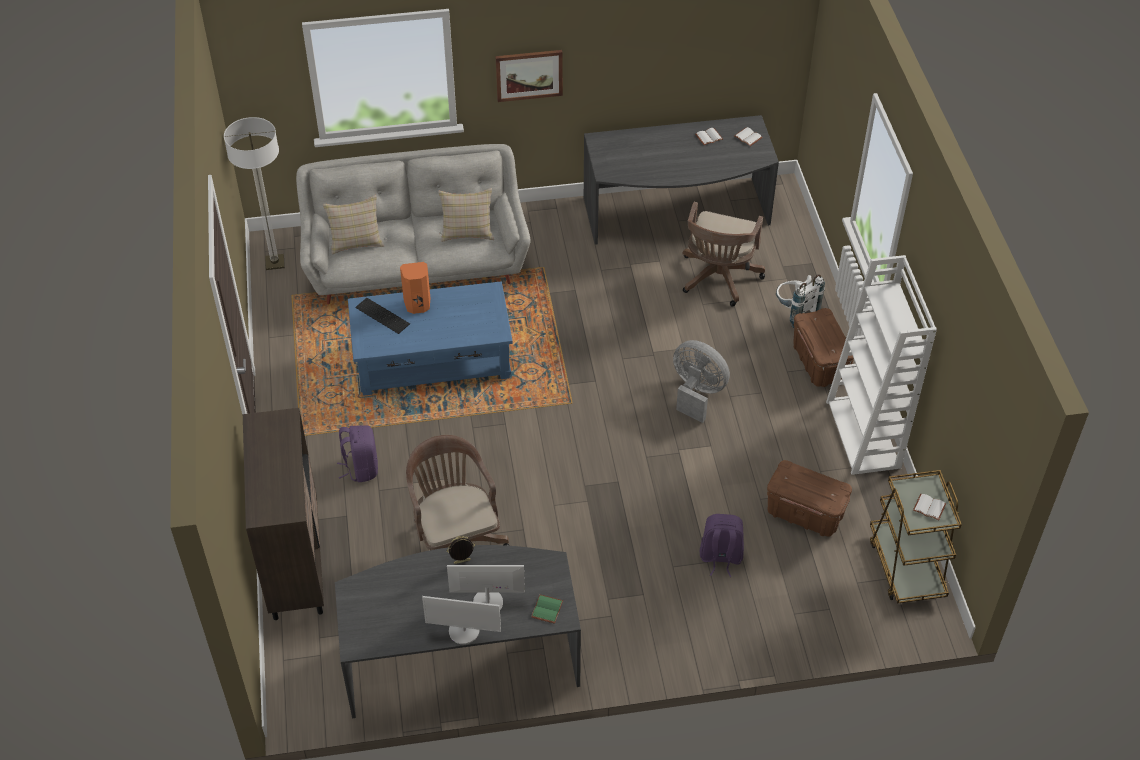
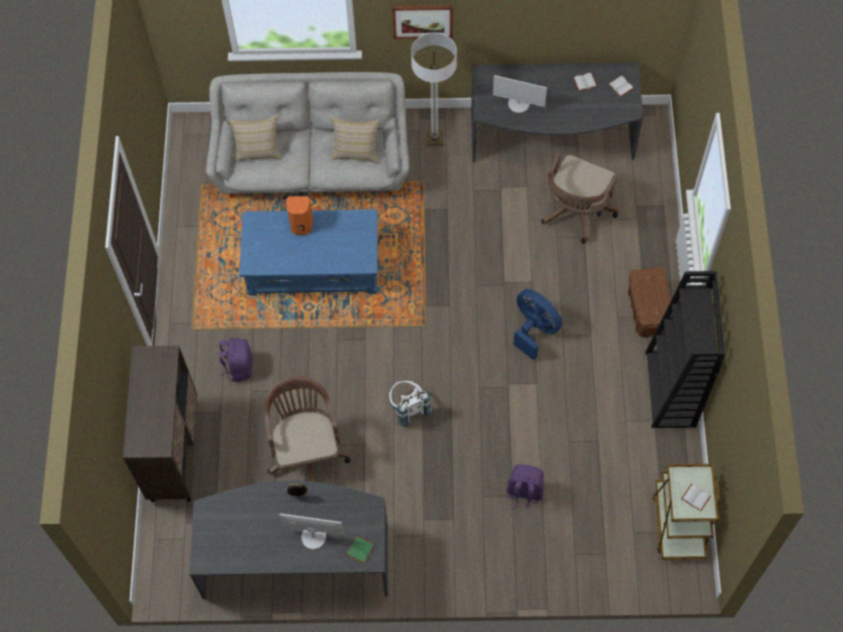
camera: 10 degrees right, 15 degrees up
(275, 263) = (190, 148): floor lamp -> floor lamp (434, 139)
(382, 315) = (270, 232): keyboard -> none
(464, 631) = (291, 560): monitor -> monitor (518, 104)
(697, 393) = (534, 329): grey fan -> blue fan
(794, 312) = (636, 256): white backpack -> white backpack (408, 408)
(805, 513) = (604, 460): brown storage box -> none
(864, 435) = (671, 390): white bookcase -> black bookcase

